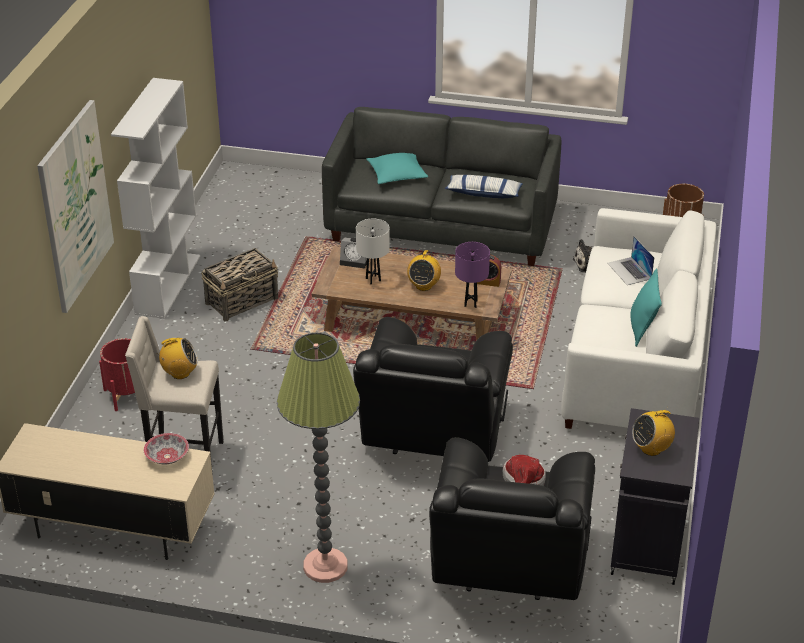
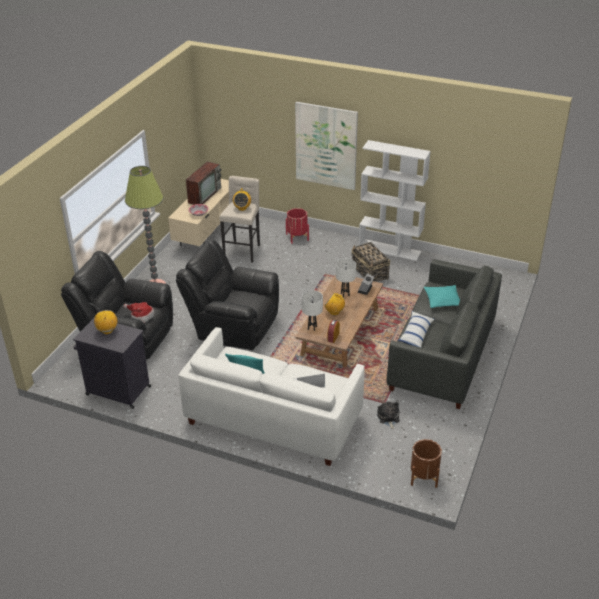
camera: 100 degrees right, 0 degrees up
(84, 461) = (205, 195): none -> television
(470, 303) = (312, 327): purple table lamp -> white table lamp

